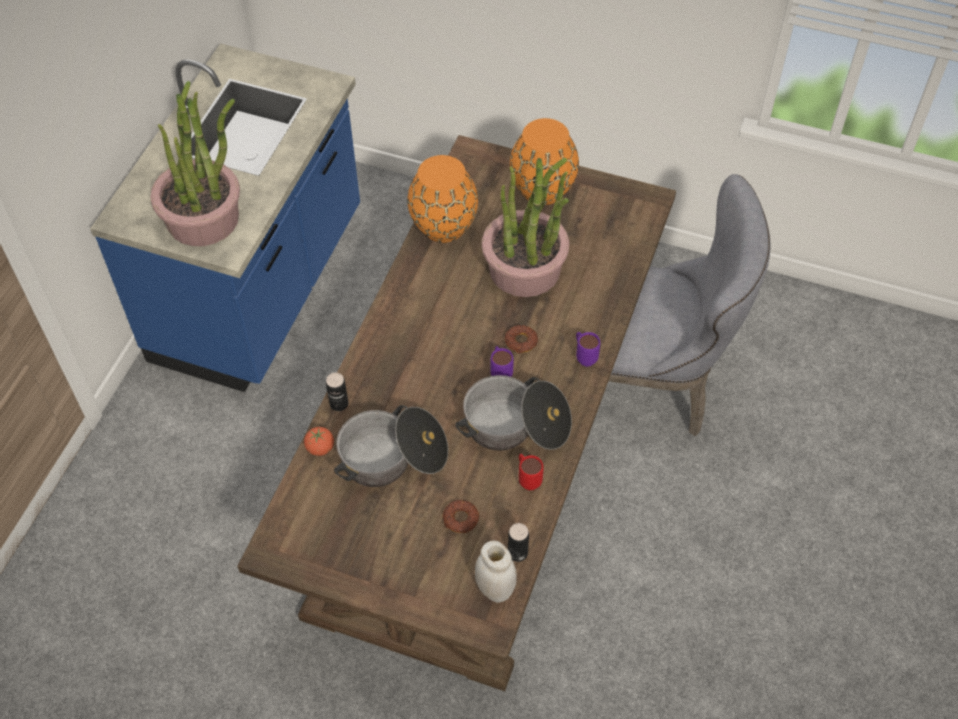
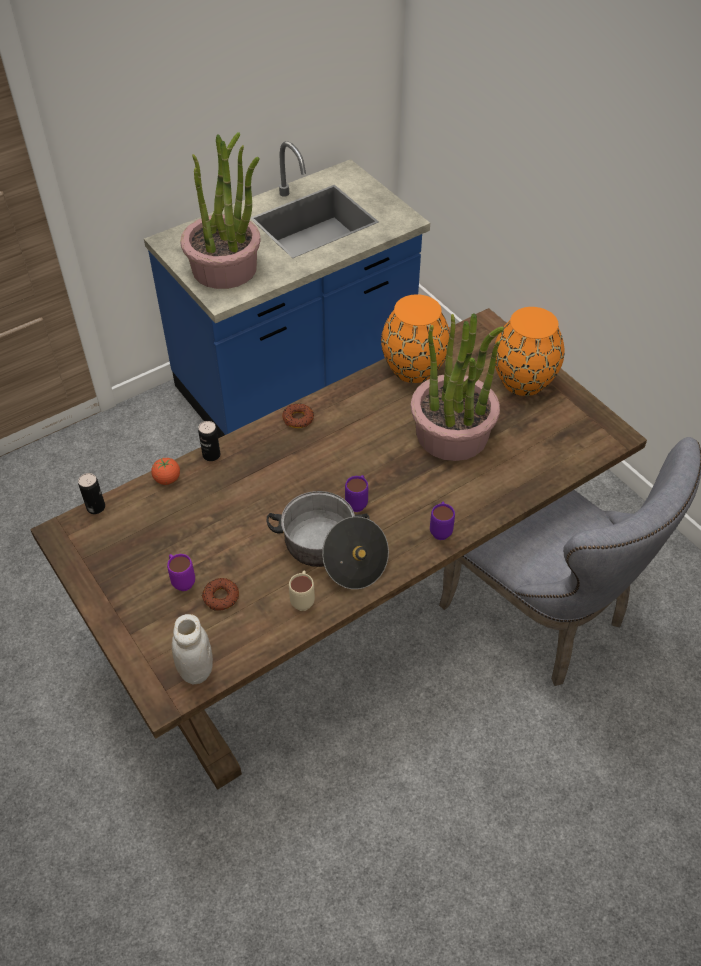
camera: 35 degrees right, 5 degrees down
(393, 458) = (213, 519): cooking pot -> none
(415, 526) = (181, 580): none -> purple mug
(517, 553) = (240, 653): can -> can (96, 507)
(521, 341) = (397, 488): donut -> donut (298, 419)
(527, 479) = (303, 599): red mug -> beige mug

